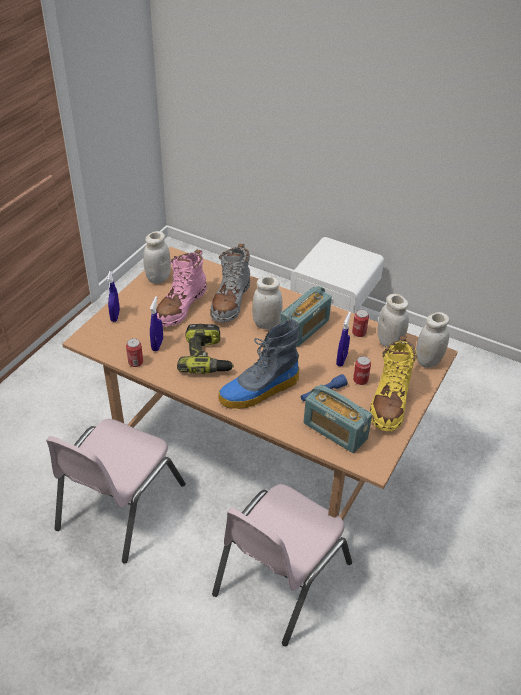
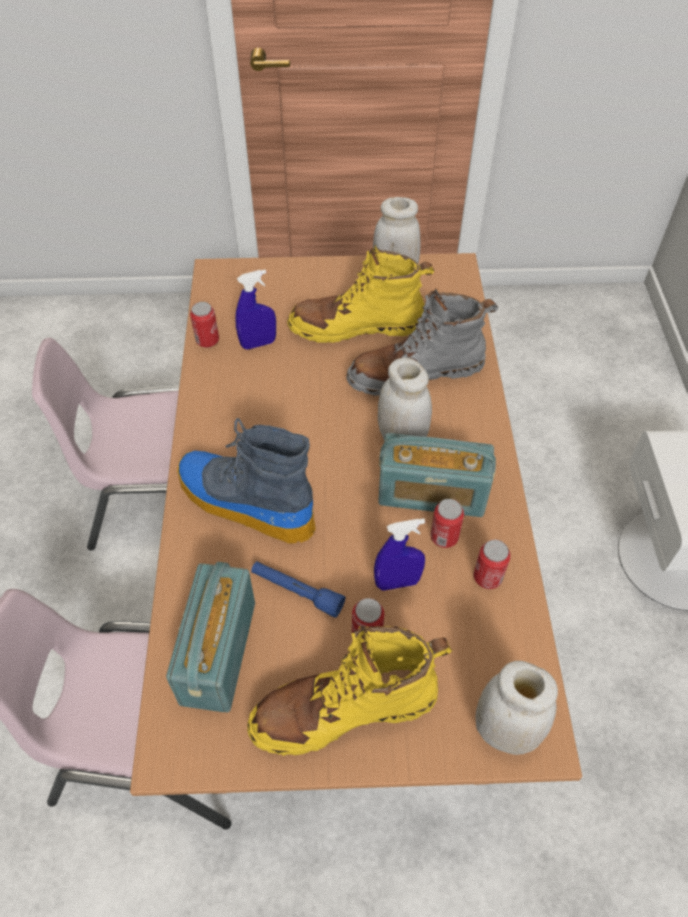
camera: 60 degrees right, 10 degrees up
(115, 316) = (282, 276): blue spray bottle -> none
(181, 306) = (356, 326): pink boot -> yellow boot
(207, 358) = (272, 408): power drill -> none
(329, 336) = (444, 537): none -> can
(389, 342) = (503, 638): white jar -> none

